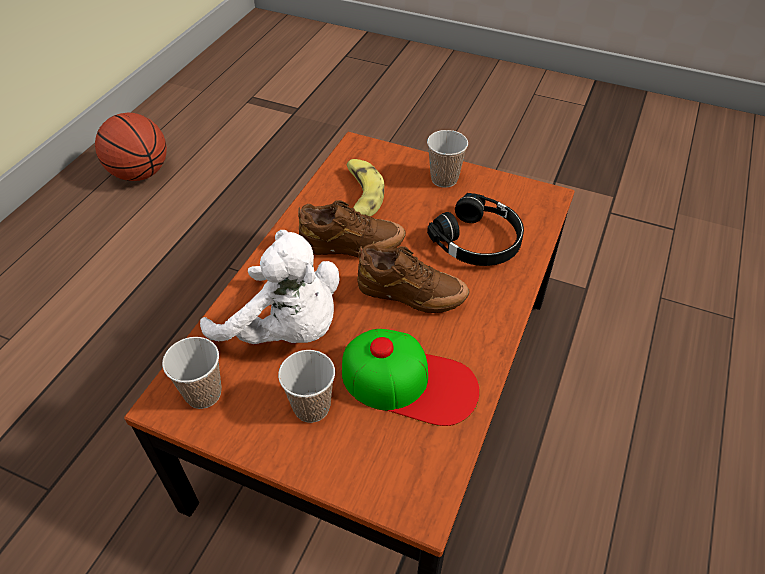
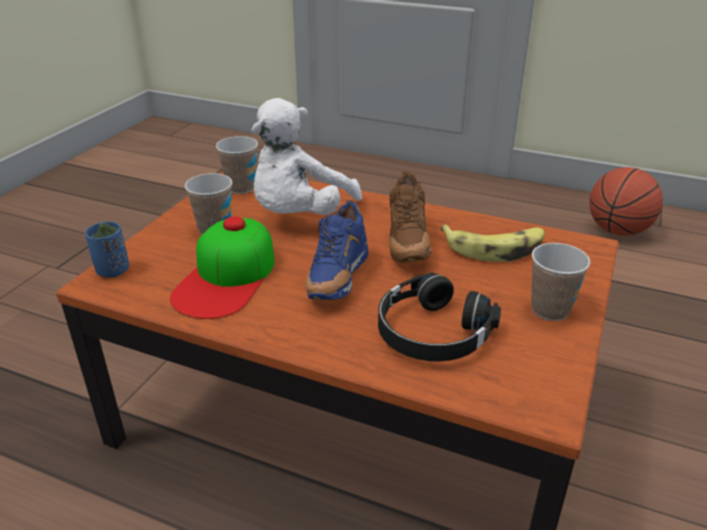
camera: 90 degrees right, 15 degrees down
(398, 497) = (112, 270): none -> blue cup
(411, 297) = (336, 280): brown shoe -> blue shoe

